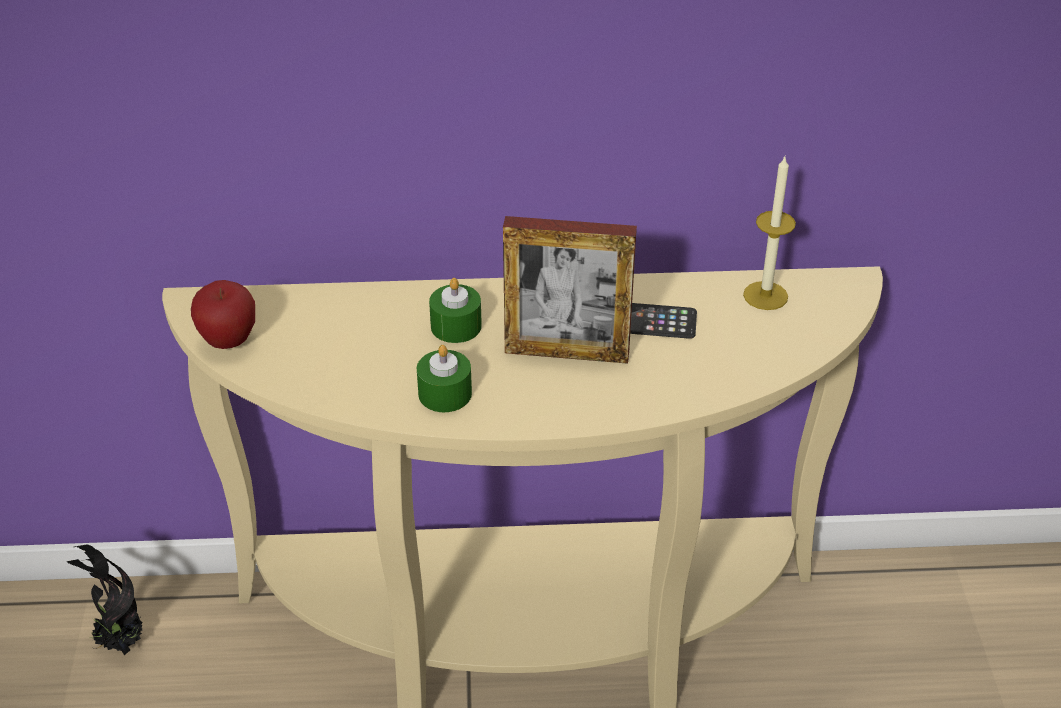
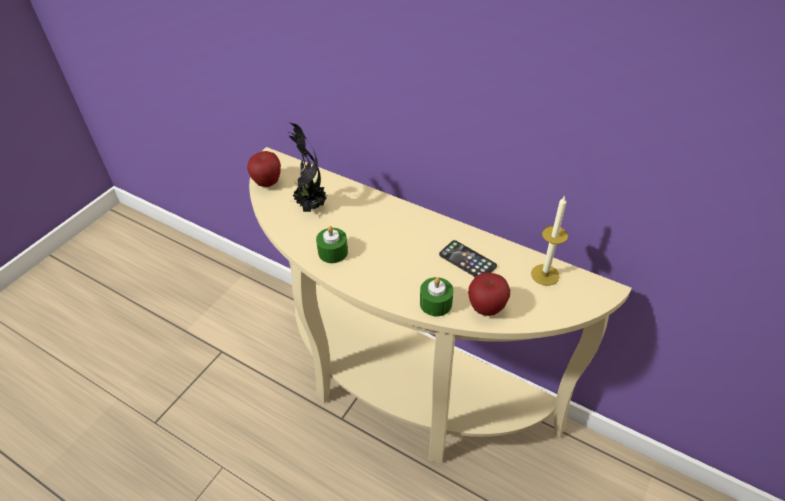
camera: 35 degrees right, 5 degrees up
(119, 643) = (240, 298): potted plant -> potted plant (310, 206)
(456, 326) = (370, 219): green candle -> green candle (436, 303)
(567, 352) = (409, 258): picture frame -> none
(731, 370) = (486, 308): none -> apple

